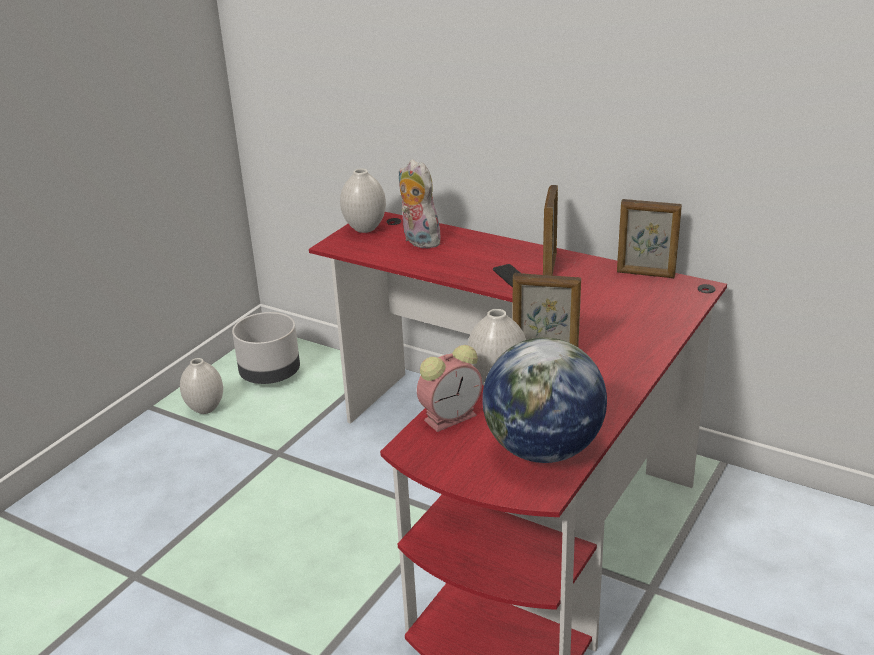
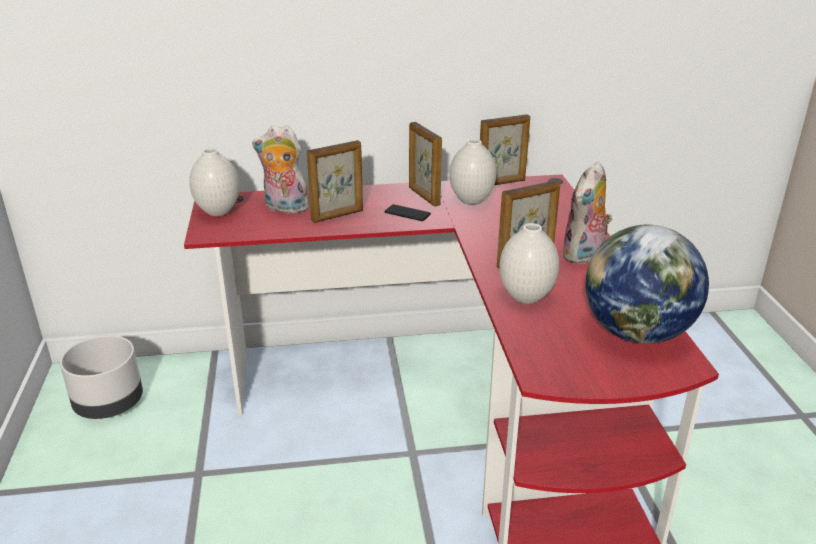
camera: 40 degrees left, 0 degrees up
(206, 409) = (69, 466): white vase -> white vase (471, 200)
(450, 260) = (338, 216): none -> picture frame
(451, 416) = (533, 337): alarm clock -> none
(610, 368) = (584, 256): none -> plush toy

